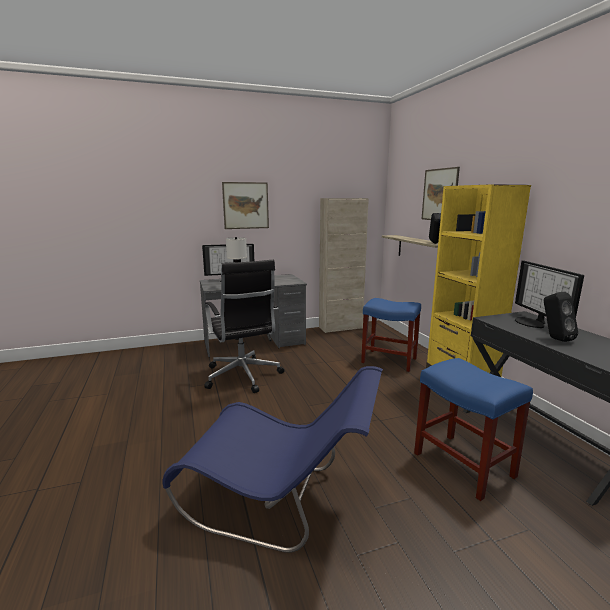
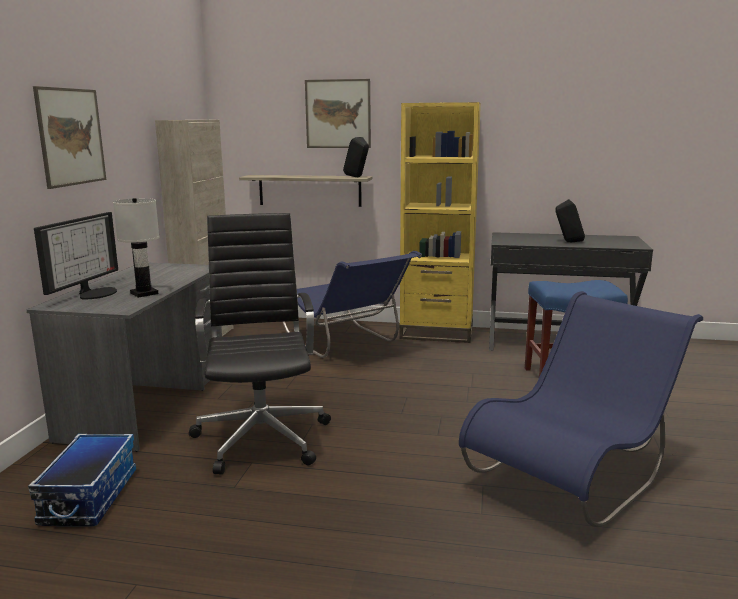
camera: 60 degrees left, 0 degrees up
(167, 362) = (89, 497): none -> storage box
(243, 376) = (262, 436): black office chair -> black office chair turned 105 degrees counterclockwise
(388, 360) = (346, 344): blue stool -> blue chair
(533, 322) = (526, 237): monitor -> none

